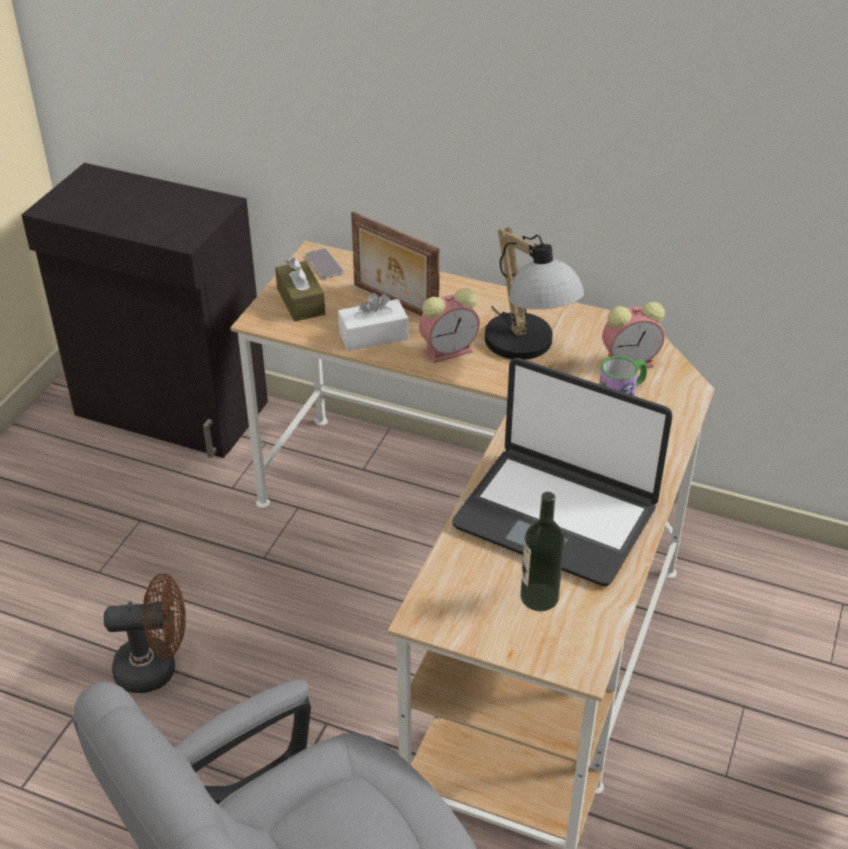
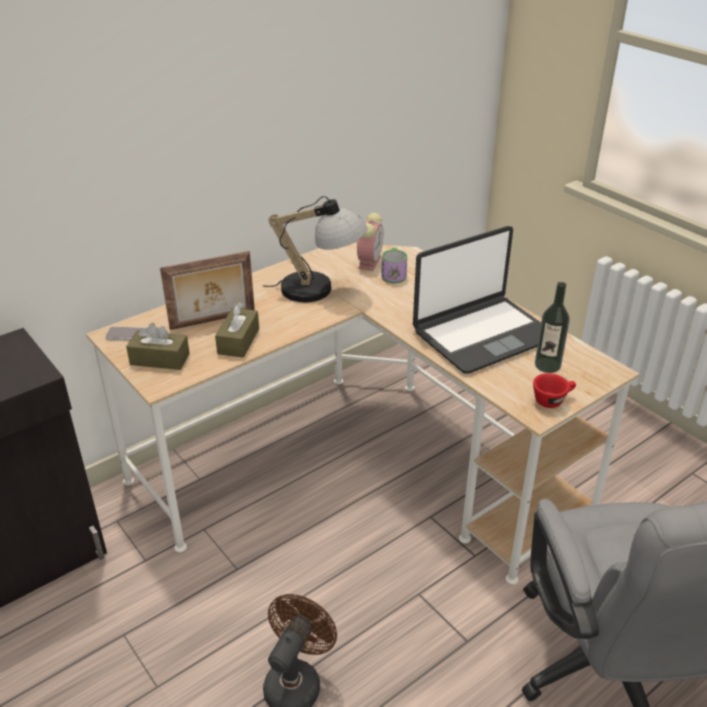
camera: 60 degrees left, 5 degrees down
(373, 336) = (238, 341): white tissue box -> brown tissue box
(450, 350) = (289, 317): alarm clock -> none
(465, 622) = (552, 400): none -> red cup

